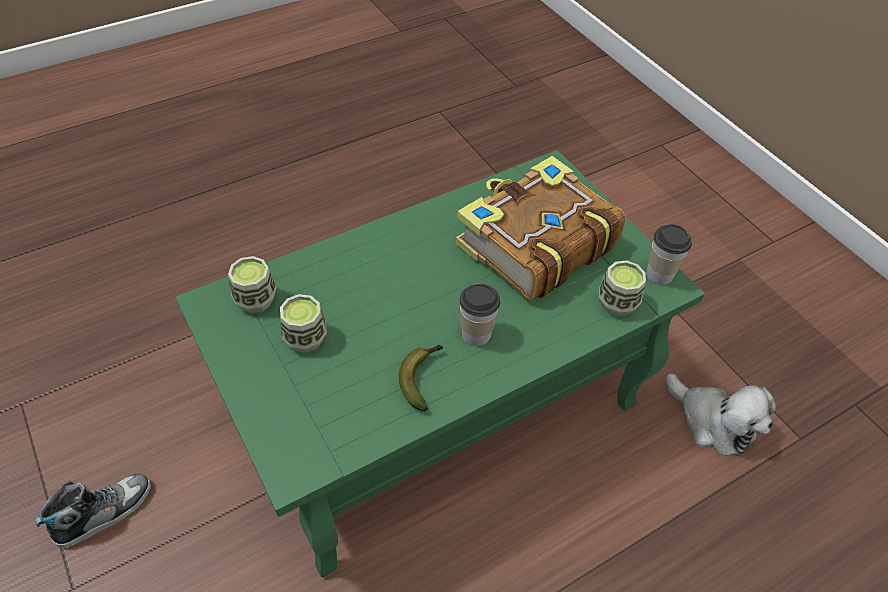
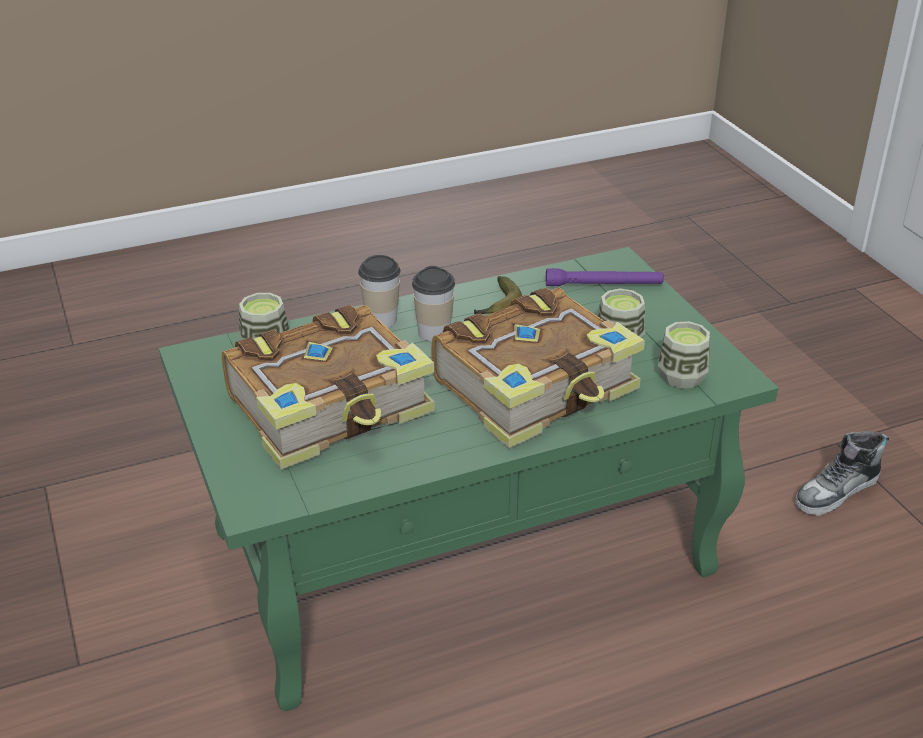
camera: 170 degrees left, 15 degrees down
(312, 425) = (603, 285): none -> purple flashlight
(378, 278) = (537, 387): none -> book
(659, 274) = (196, 367): cup -> cup (381, 320)
(713, 422) = (132, 508): plush toy -> none

